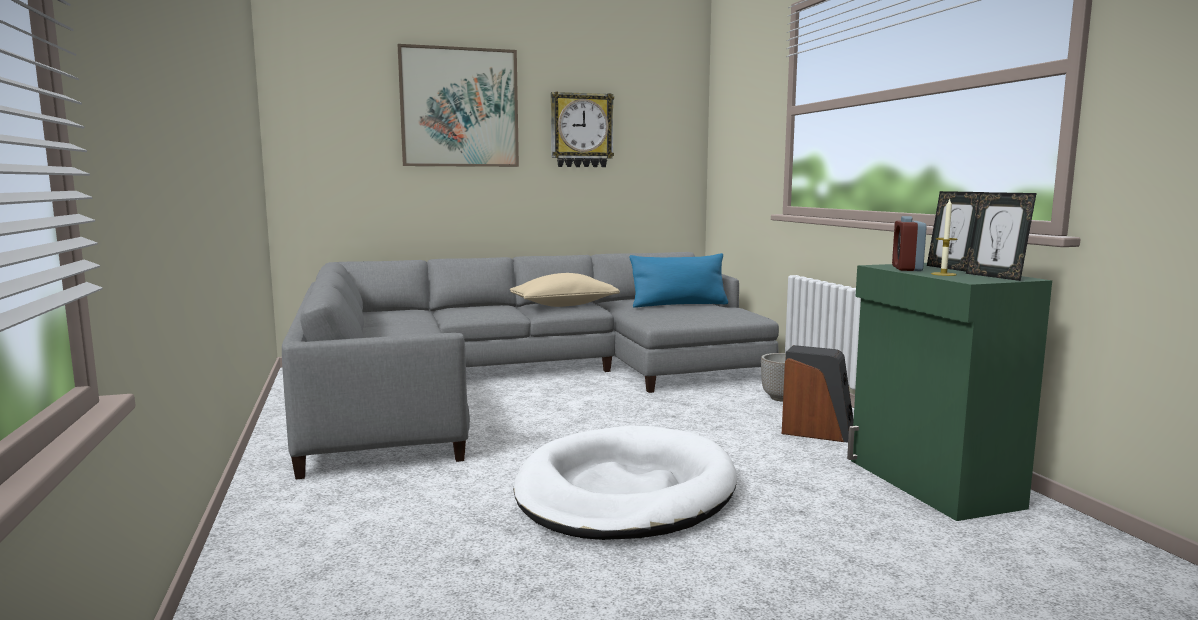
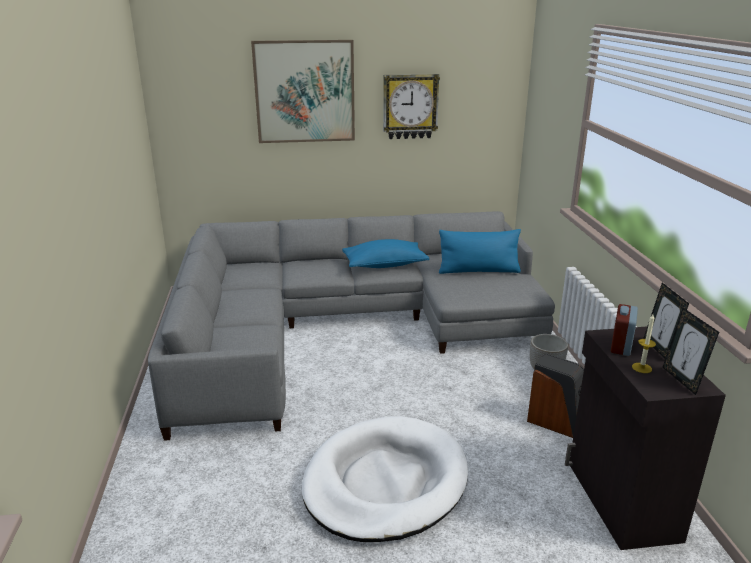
camera: 10 degrees right, 15 degrees up
(564, 305) = (384, 265): beige pillow -> blue pillow
(931, 484) = (620, 501): green cabinet -> black cabinet

